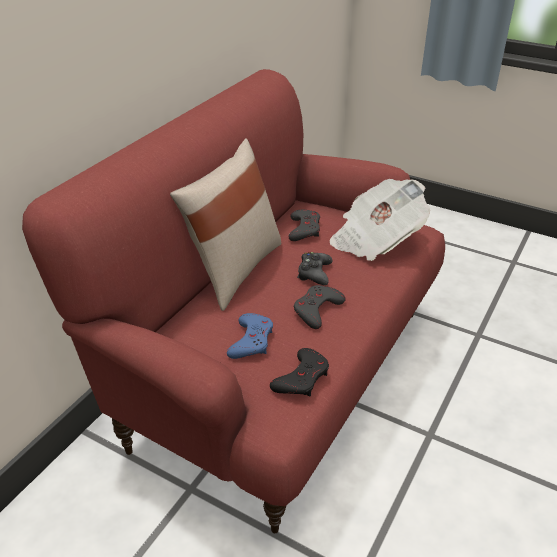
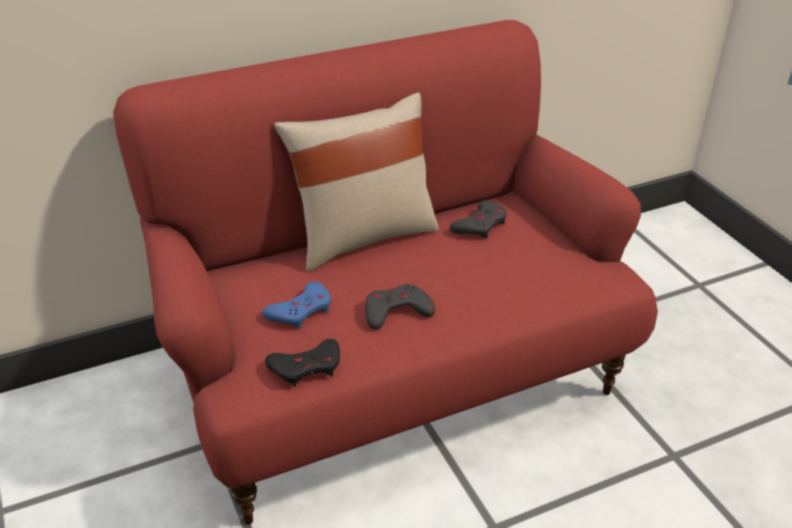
camera: 35 degrees right, 0 degrees up
(314, 273) = (437, 274): black game controller -> none
(375, 239) = (547, 267): newspaper -> none

